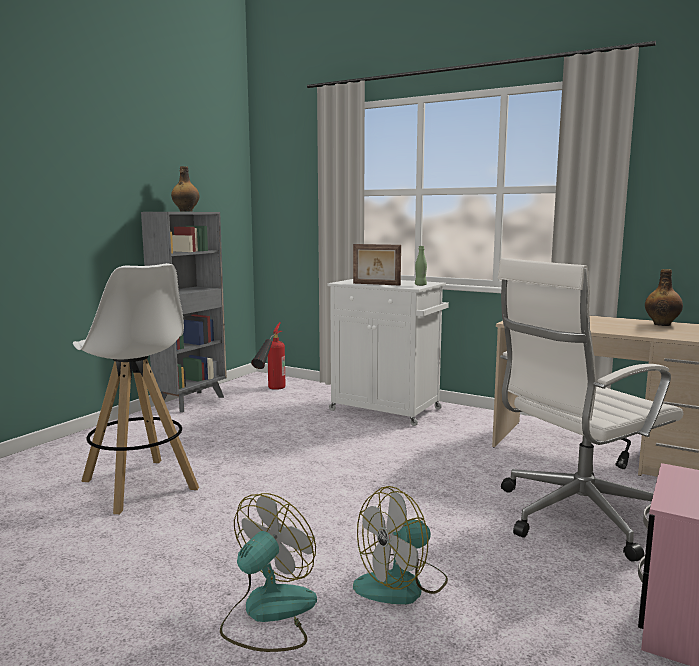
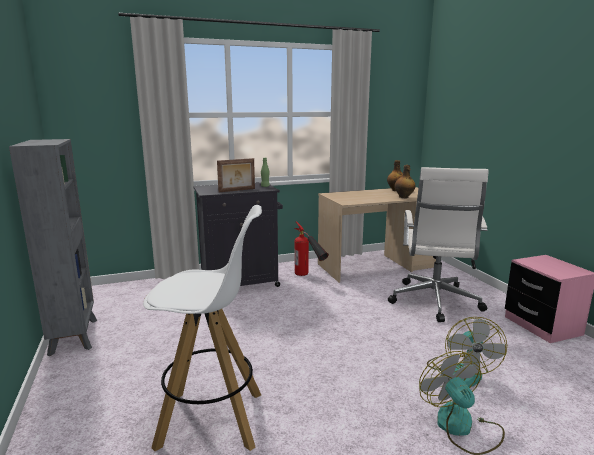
camera: 50 degrees left, 5 degrees up
(185, 211) = (42, 141): bottle -> bottle (404, 197)
(270, 391) = (127, 300): fire extinguisher -> fire extinguisher (309, 277)
(387, 410) = (241, 282): white cabinet -> black cabinet

